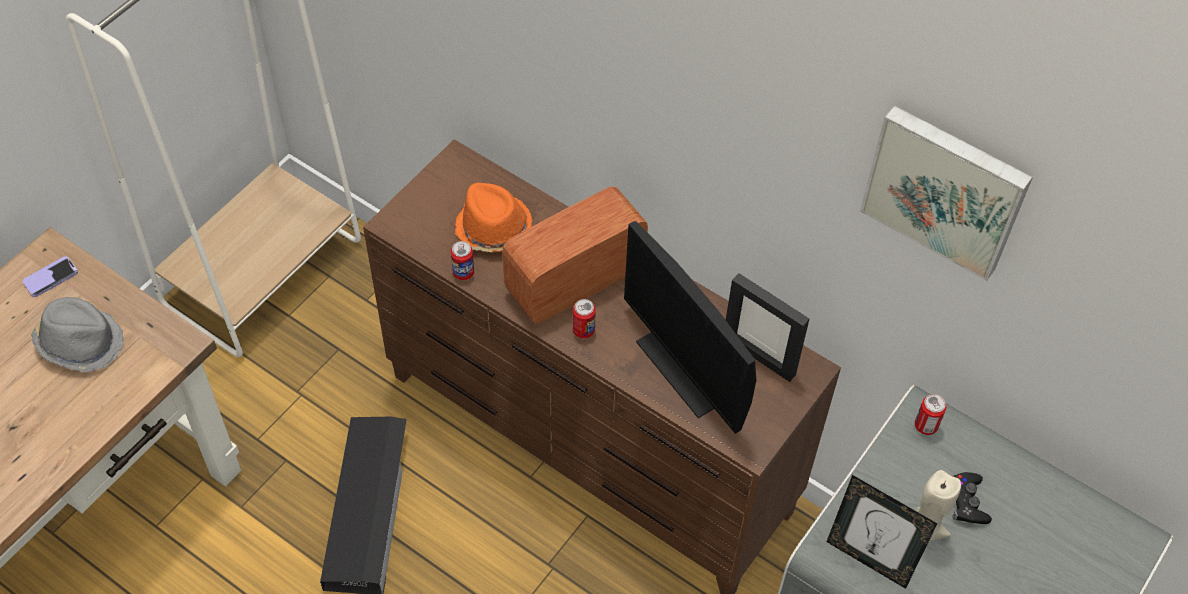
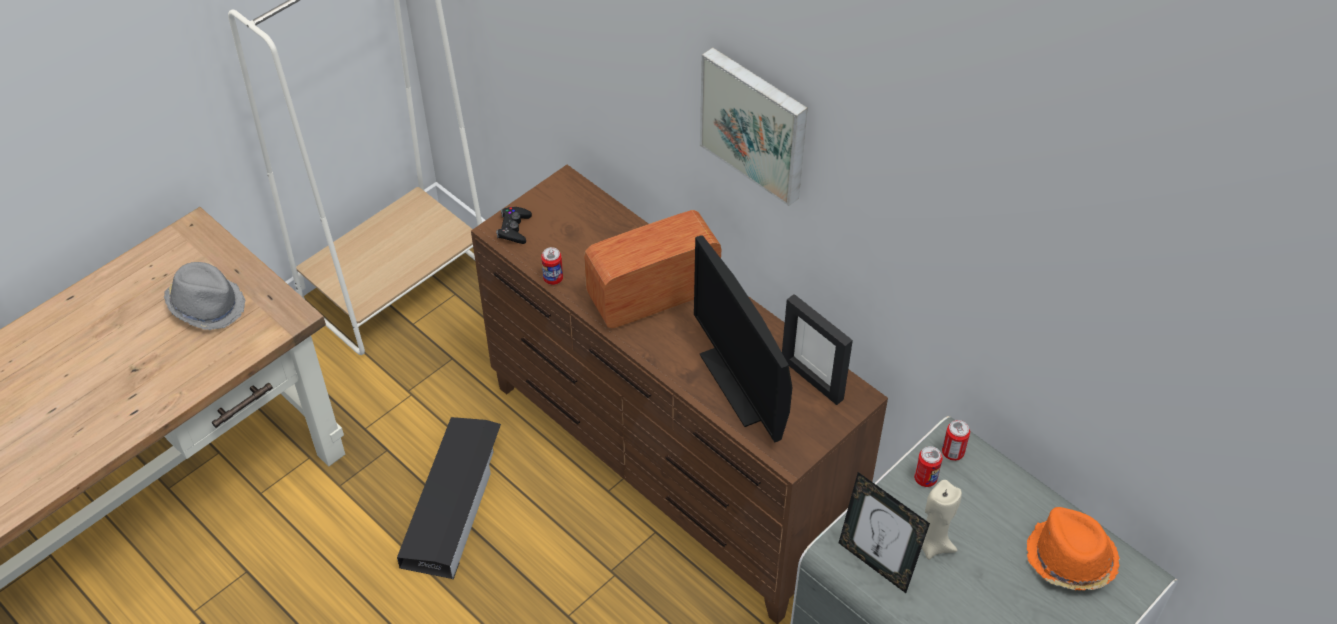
camera: 10 degrees right, 5 degrees down
(51, 278) = (192, 248): phone -> none
(493, 229) = (587, 244): orange hat -> orange hat (1069, 559)
(583, 330) = (653, 339): can -> can (925, 479)
(946, 189) = (969, 215): picture -> picture (756, 123)
(967, 501) = (979, 524): black game controller -> black game controller (514, 228)

